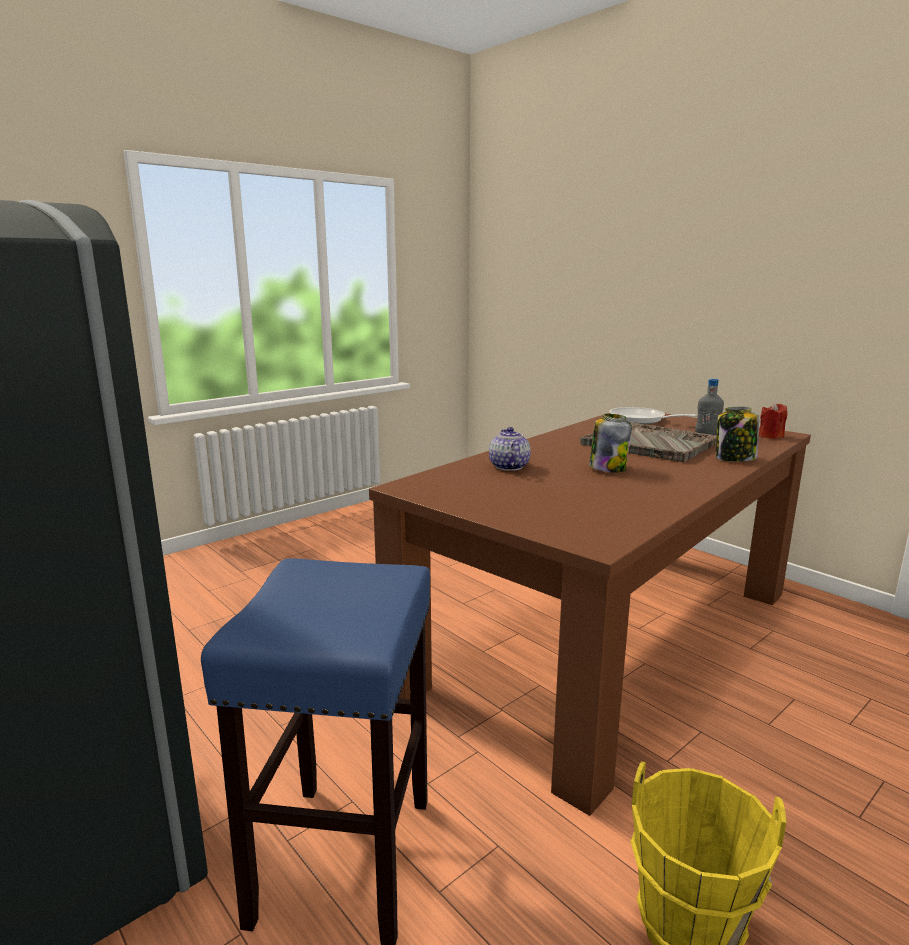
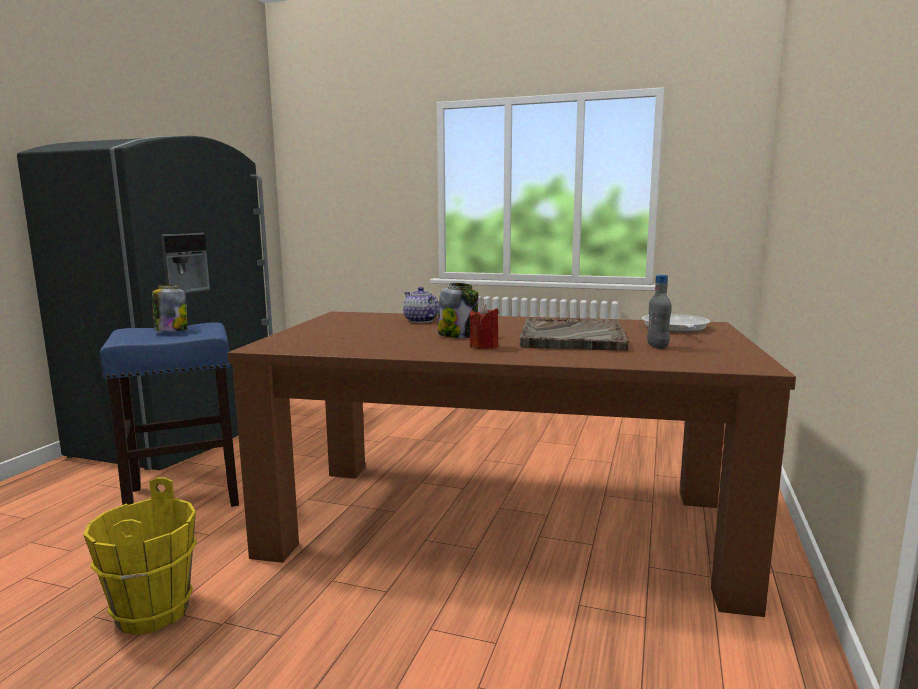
camera: 60 degrees right, 5 degrees down
(508, 467) = (421, 321): teapot -> teapot turned 90 degrees counterclockwise
(734, 459) = (571, 358): jar -> jar (171, 330)
(771, 436) = (725, 363): red candle -> red candle (484, 346)

